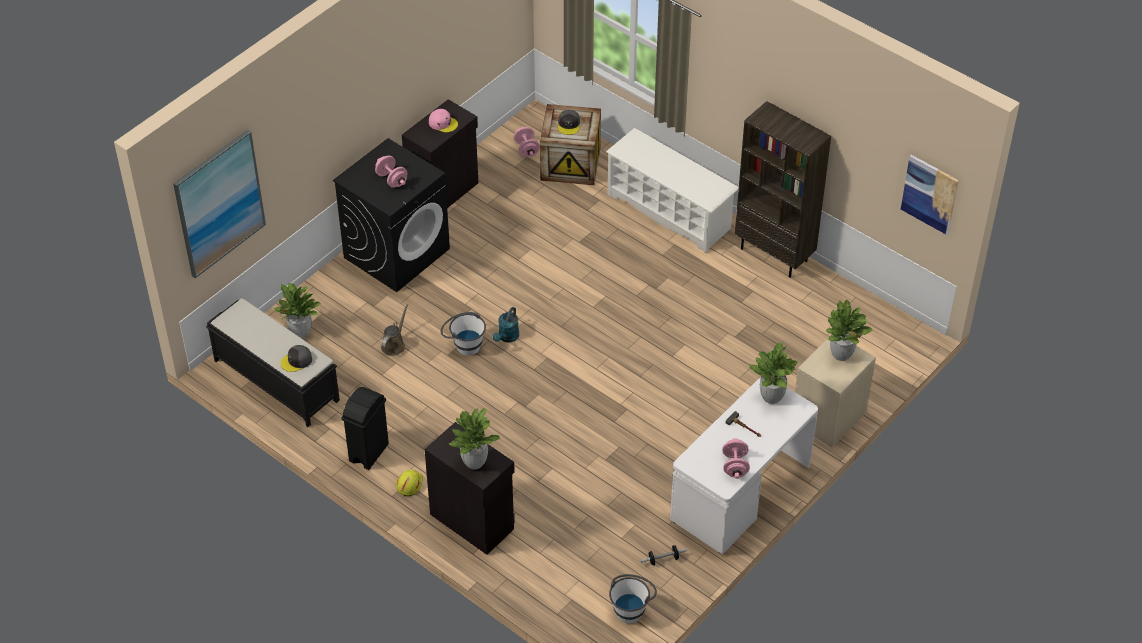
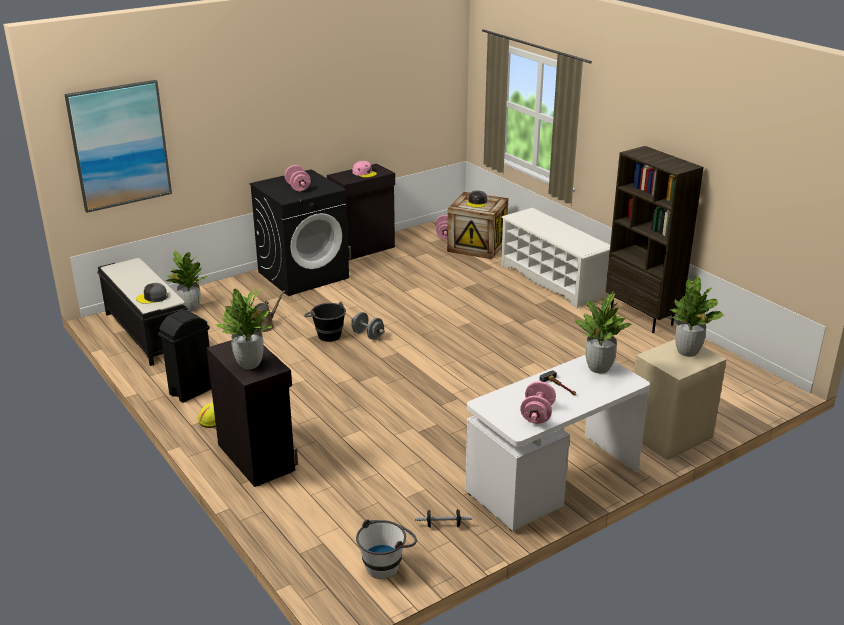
camera: 15 degrees right, 20 degrees down
(464, 344) = (326, 334): white bucket -> black bucket
(507, 337) = (368, 335): turquoise watering can -> grey dumbbell
(930, 194) = (802, 211): picture -> none

